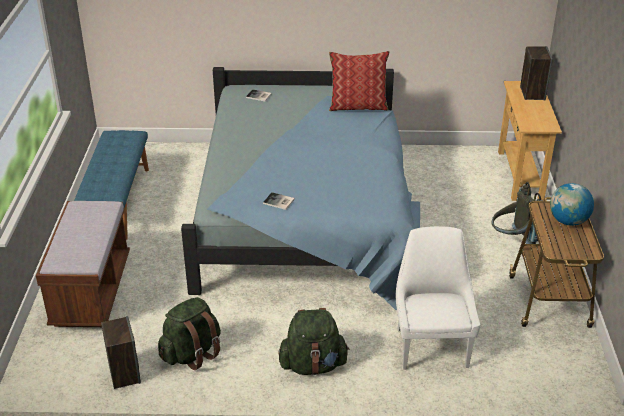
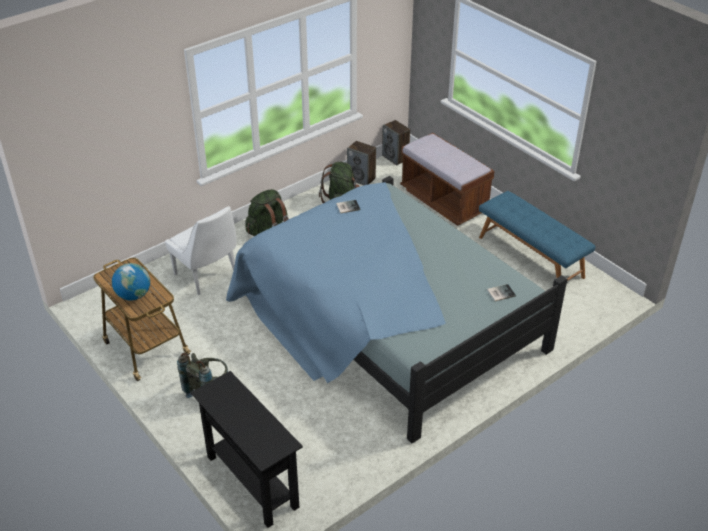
camera: 140 degrees right, 5 degrees up
(358, 106) = (403, 325): pillow -> none
(520, 175) = (252, 481): beige console table -> black console table
(532, 93) = (256, 439): speaker -> speaker (395, 157)

